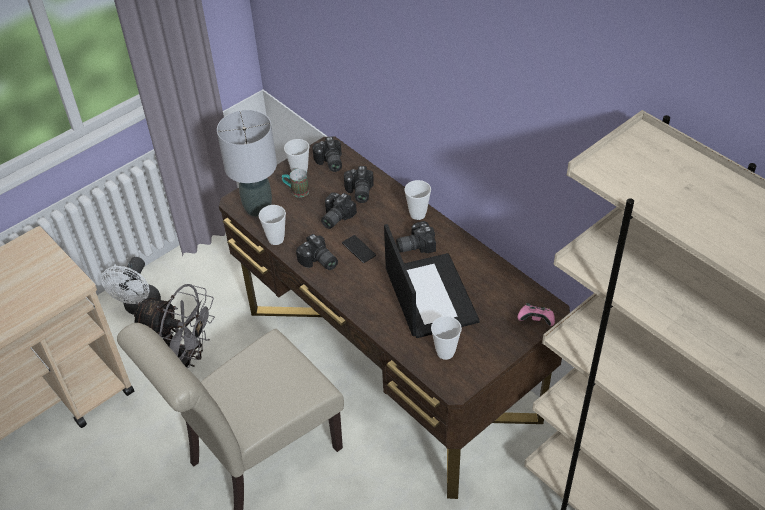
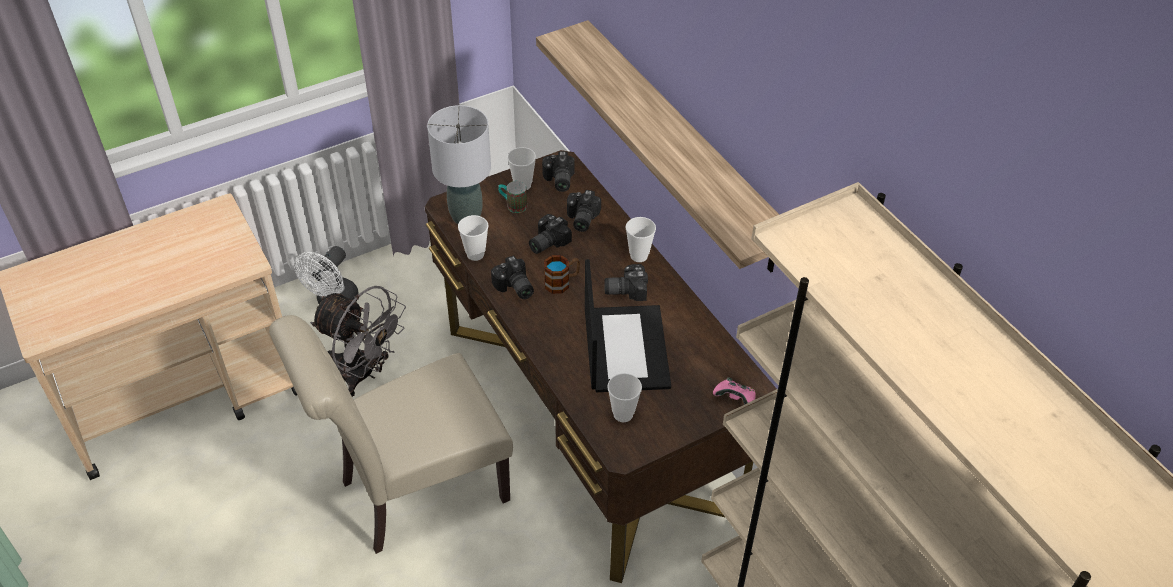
camera: 10 degrees right, 0 degrees up
(359, 249) = (562, 282): phone -> mug
(447, 110) = (681, 145): none -> shelf

